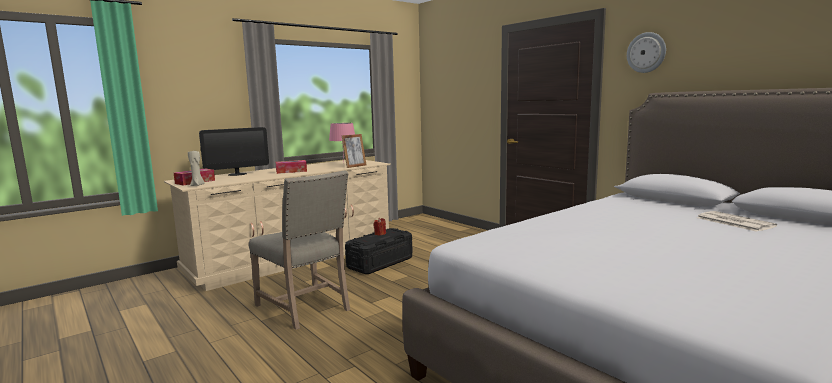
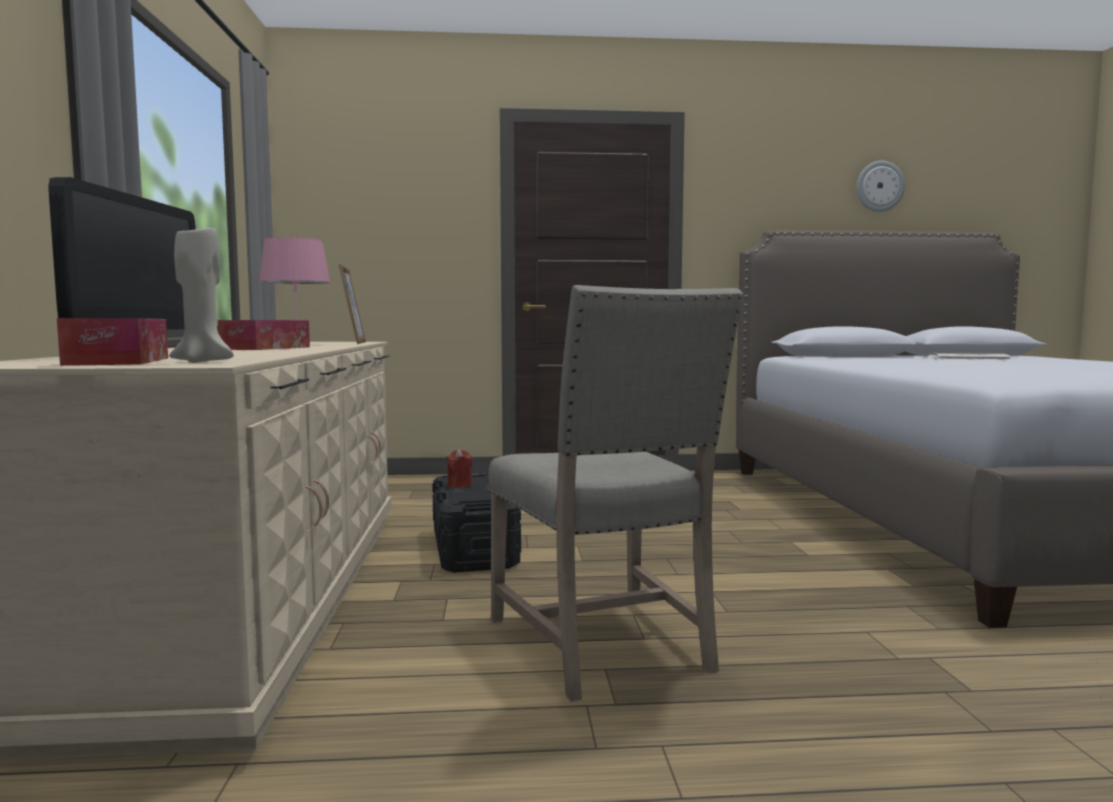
camera: 55 degrees left, 5 degrees down
(306, 307) = (605, 645): beige chair -> beige chair turned 75 degrees clockwise
(646, 52) = (743, 180): wall clock -> wall clock (879, 186)

